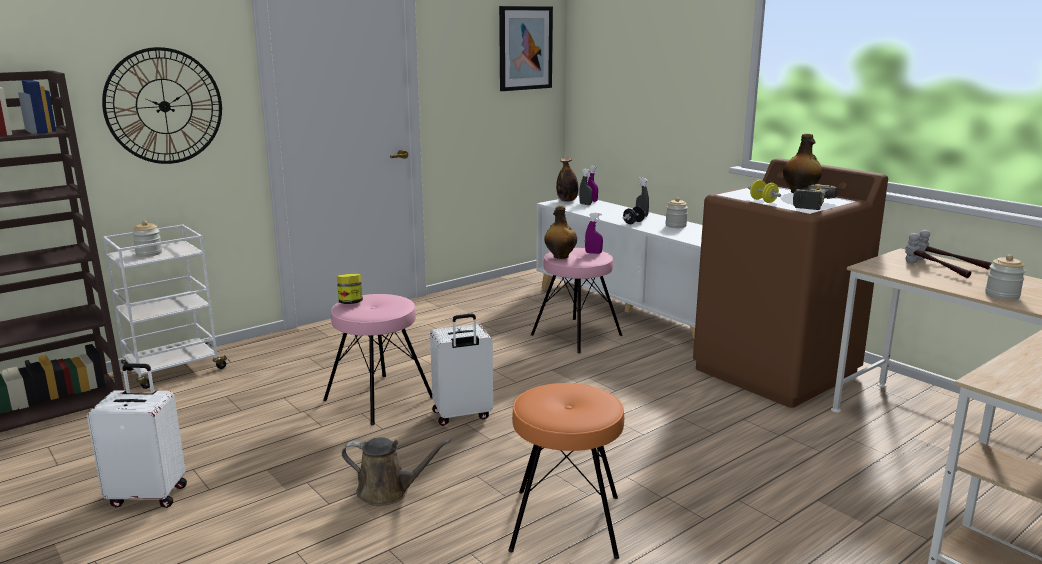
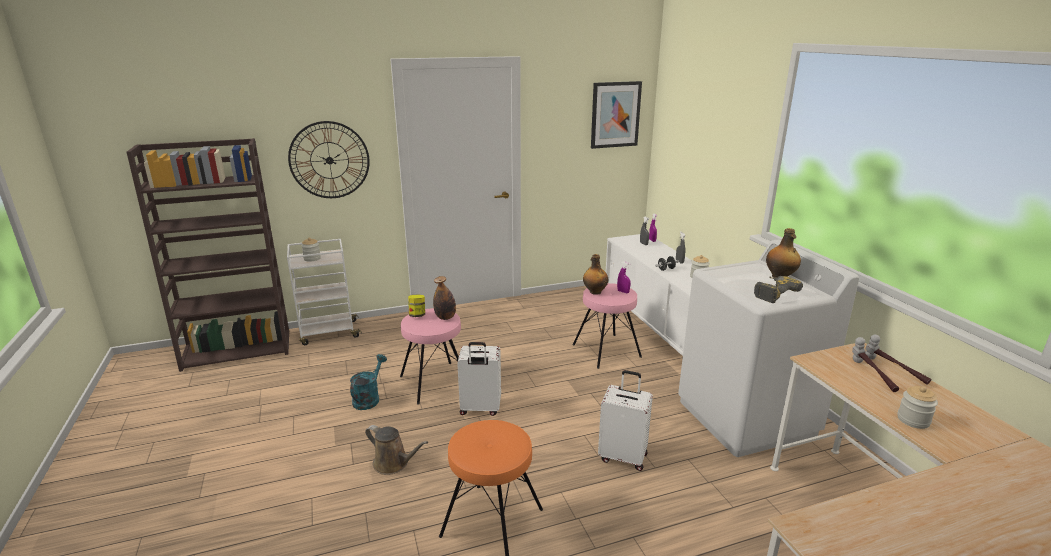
camera: 20 degrees right, 5 degrees up
(148, 495) = (259, 430): white suitcase -> white suitcase (623, 456)
(296, 431) = (369, 398): none -> turquoise watering can
(567, 200) = (632, 238): bottle -> bottle (445, 317)
(763, 201) = (735, 284): yellow dumbbell -> none
(776, 372) = (746, 418): brown washing machine -> white washing machine

